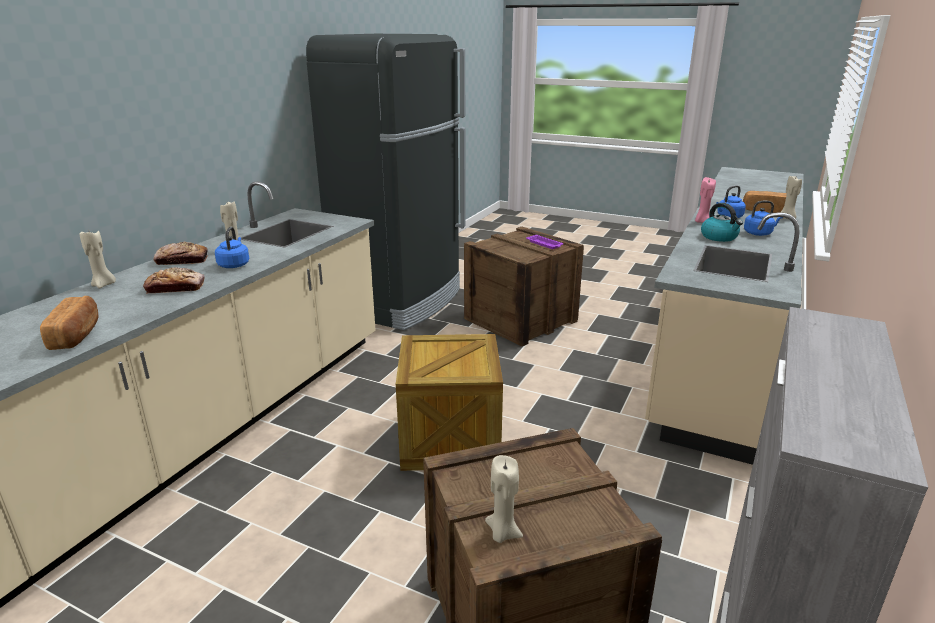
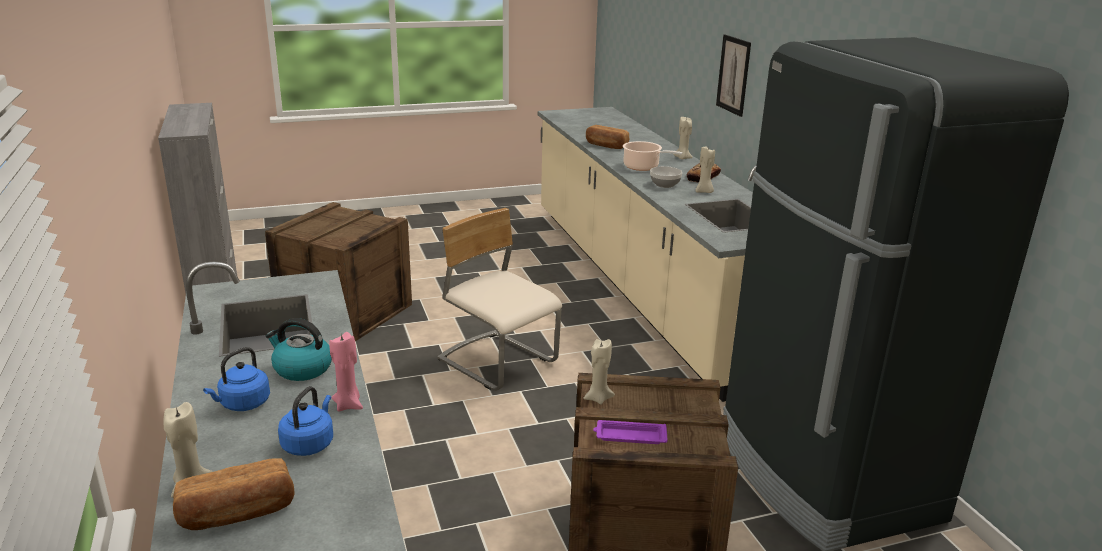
camera: 135 degrees right, 0 degrees up
(109, 145) = (733, 75): none -> picture
(176, 288) = (643, 167): bread -> cooking pot
(234, 264) = (665, 185): blue kettle -> bowl
(450, 439) = (498, 362): crate -> beige chair
(502, 533) = (339, 215): beige candle -> beige candle (598, 398)

